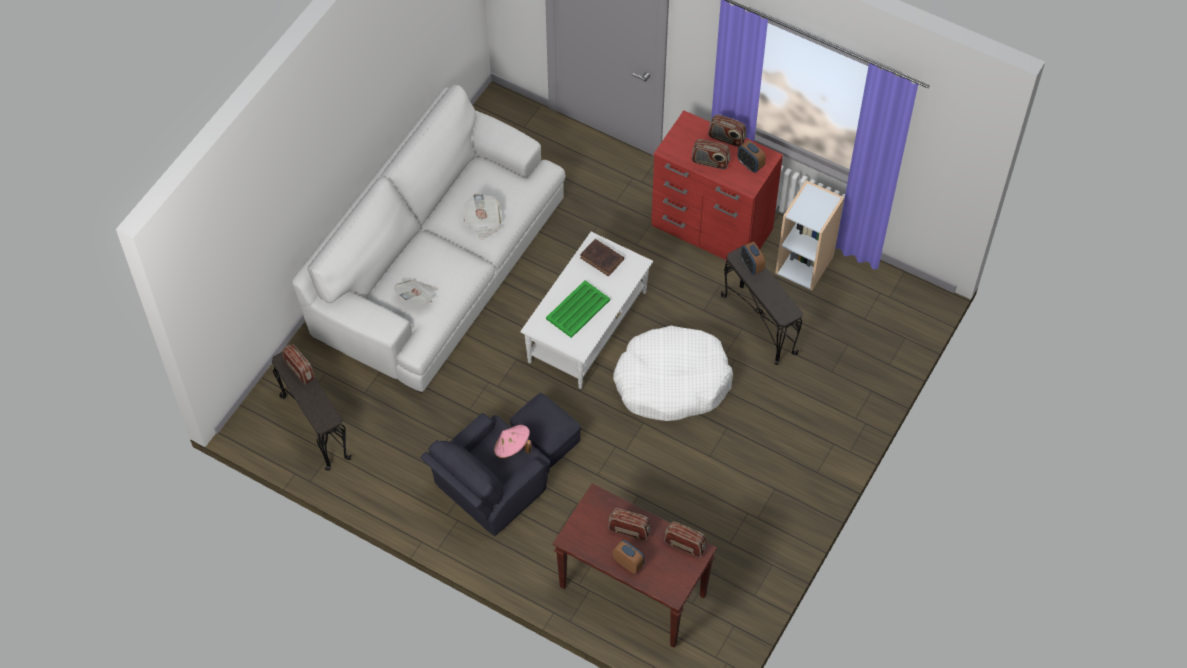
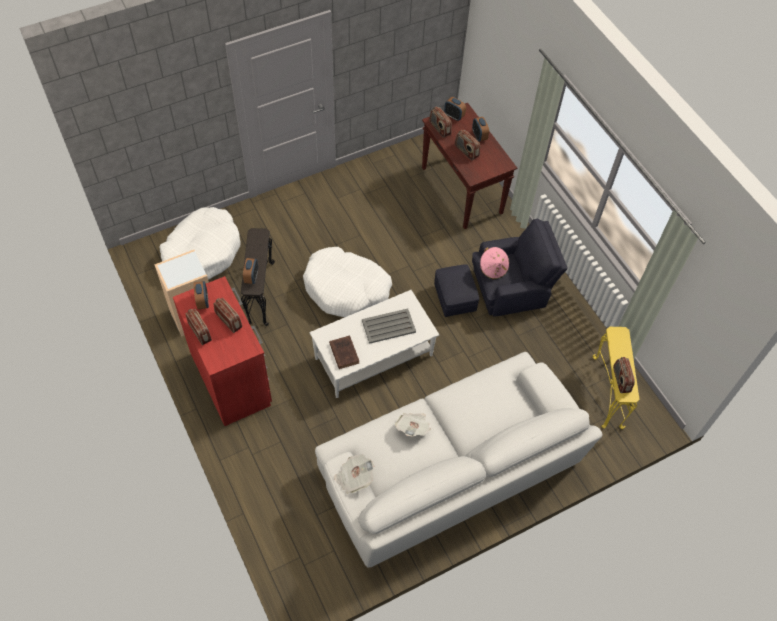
camera: 150 degrees left, 0 degrees up
(315, 428) = (607, 392): black side table -> yellow side table
(417, 297) = (501, 392): newspaper -> newspaper (354, 477)
(578, 309) = (388, 326): green tray -> grey tray
(680, 576) = (454, 116): none -> alarm clock
(862, 334) = (202, 252): none -> white dog bed

